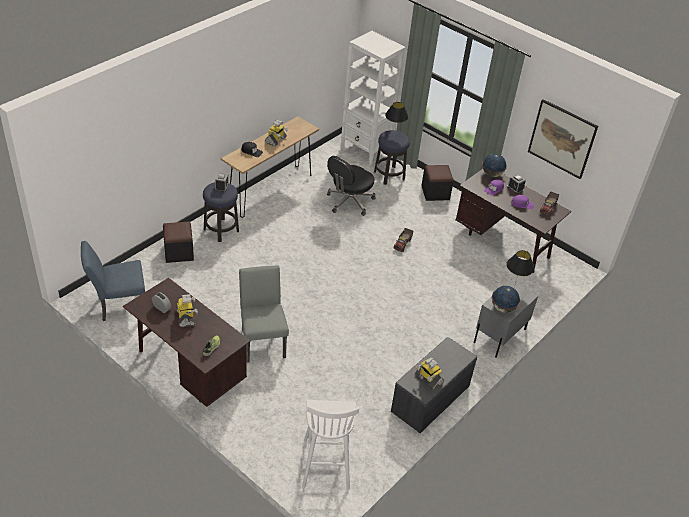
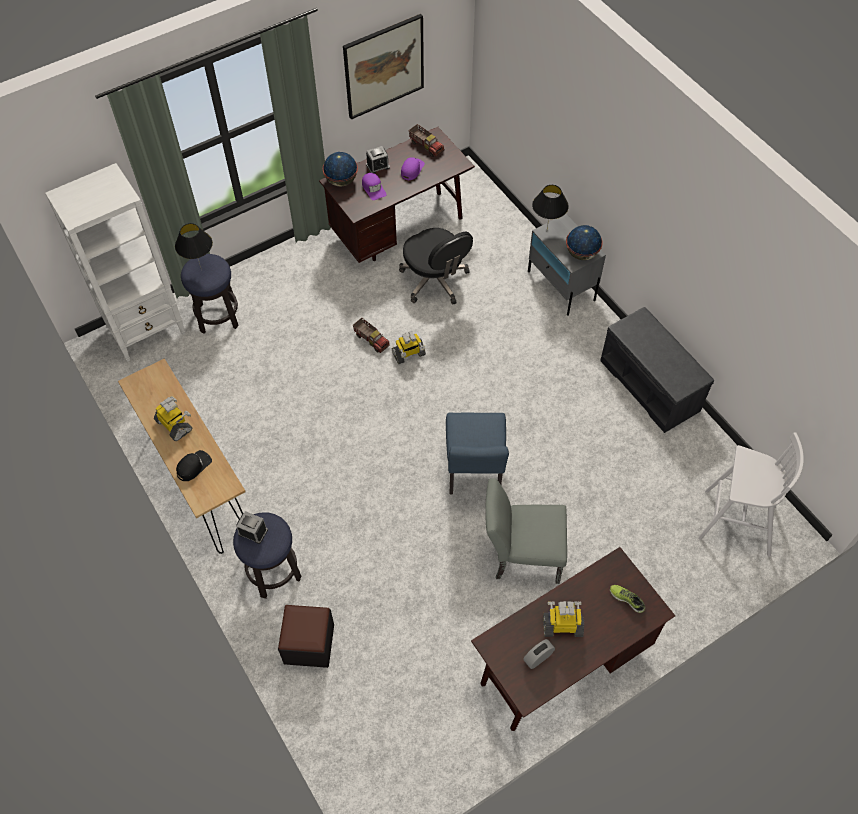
camera: 70 degrees left, 15 degrees up
(118, 306) = (410, 753): blue chair -> blue chair (474, 473)
(349, 202) = (261, 381): black office chair -> black office chair (435, 281)
(428, 379) = (676, 366): toy robot -> toy robot (408, 354)
(435, 193) = (276, 272): black ottoman -> none

